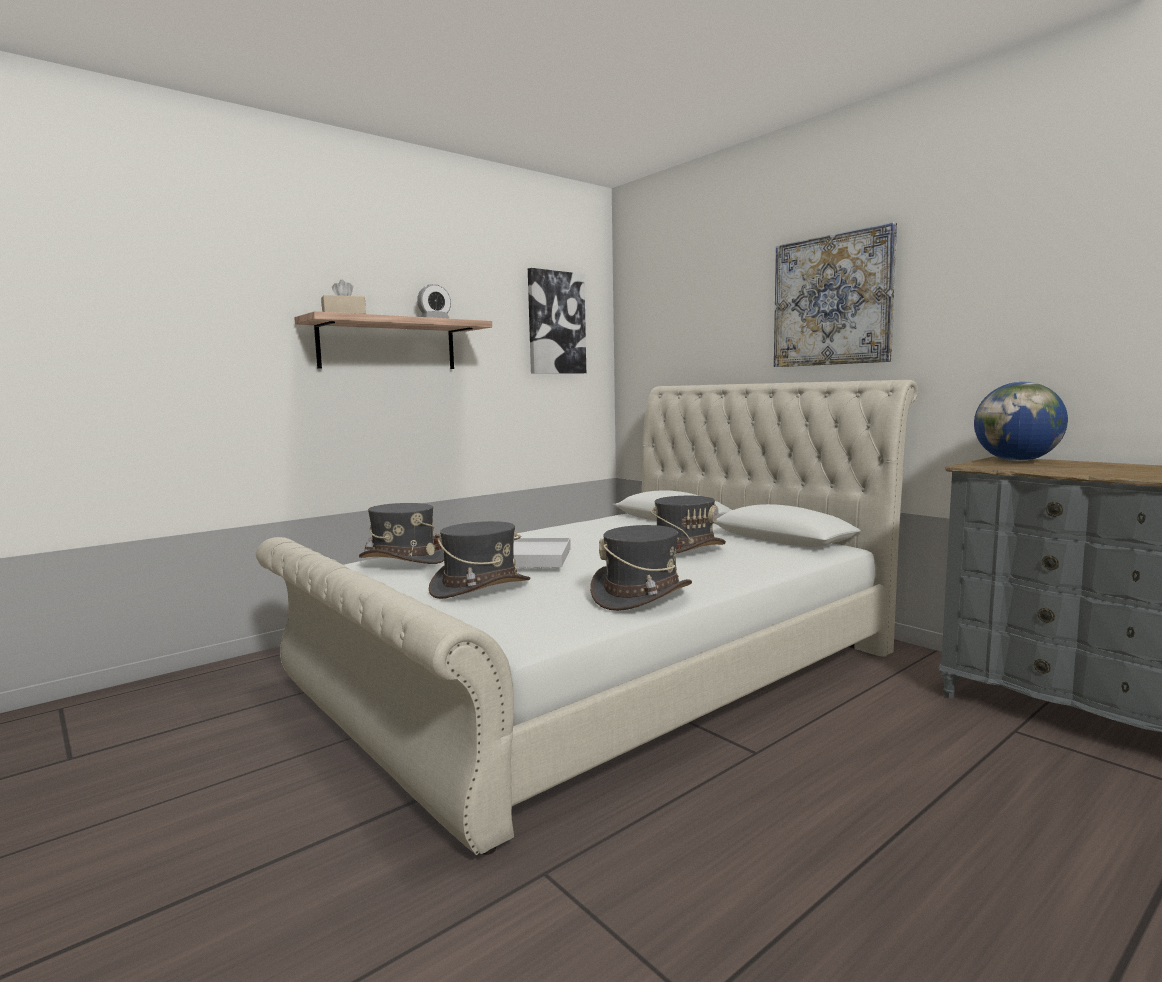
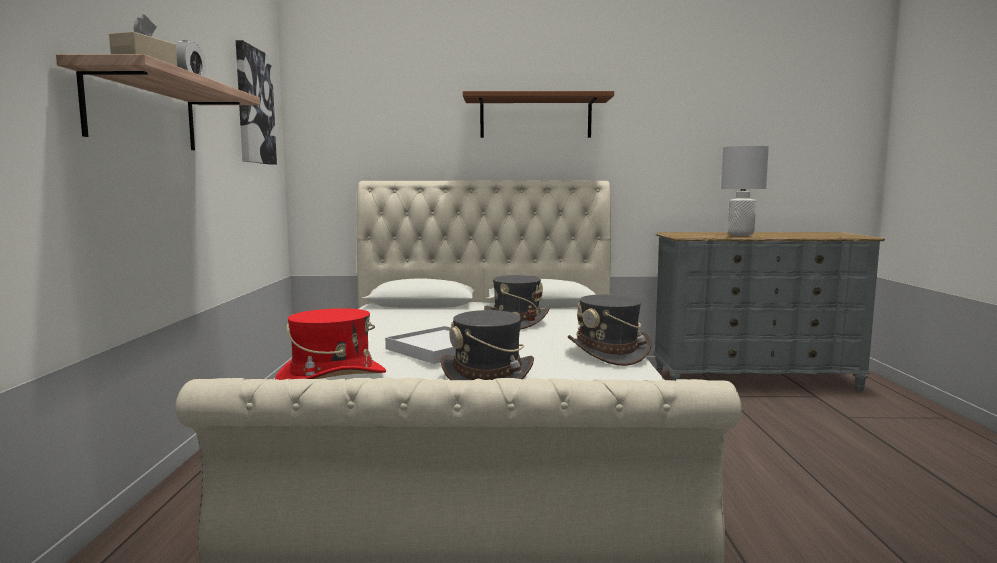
camera: 50 degrees left, 0 degrees up
(403, 559) = (331, 377): grey hat -> red hat
(832, 300) = (535, 118): picture -> brown shelf
(1017, 461) = (685, 233): globe -> none
(1082, 471) = (740, 236): none -> grey table lamp

